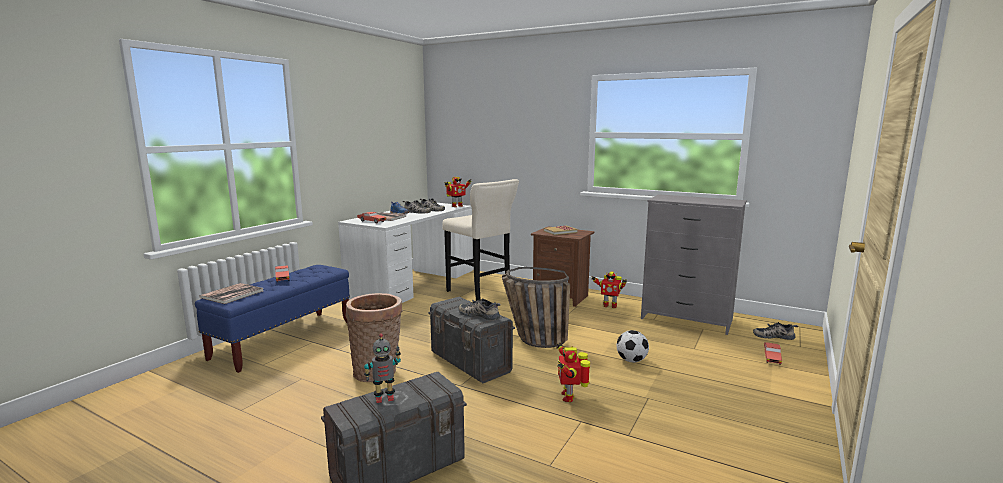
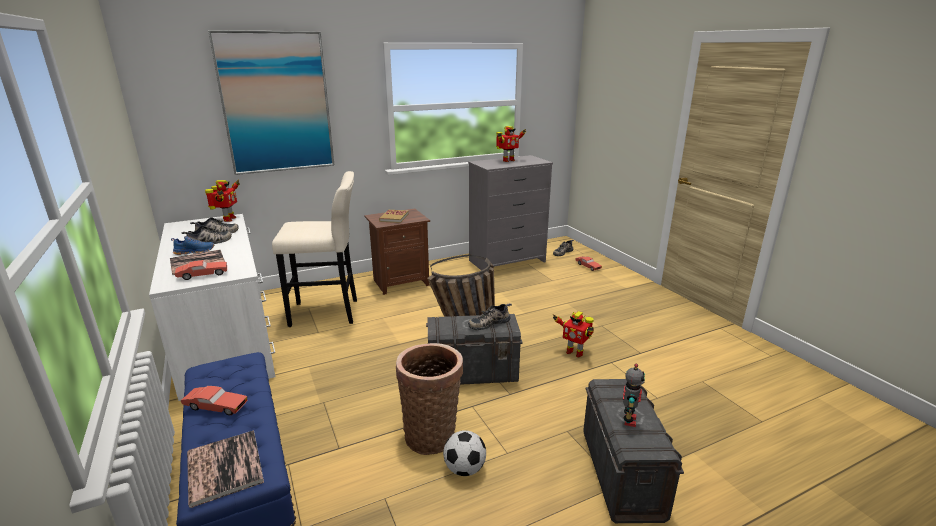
camera: 55 degrees left, 10 degrees up
(504, 125) = (276, 103): none -> picture
(609, 306) = (447, 273): toy robot -> toy robot (507, 160)
(631, 360) = (546, 307): football -> football (464, 469)

